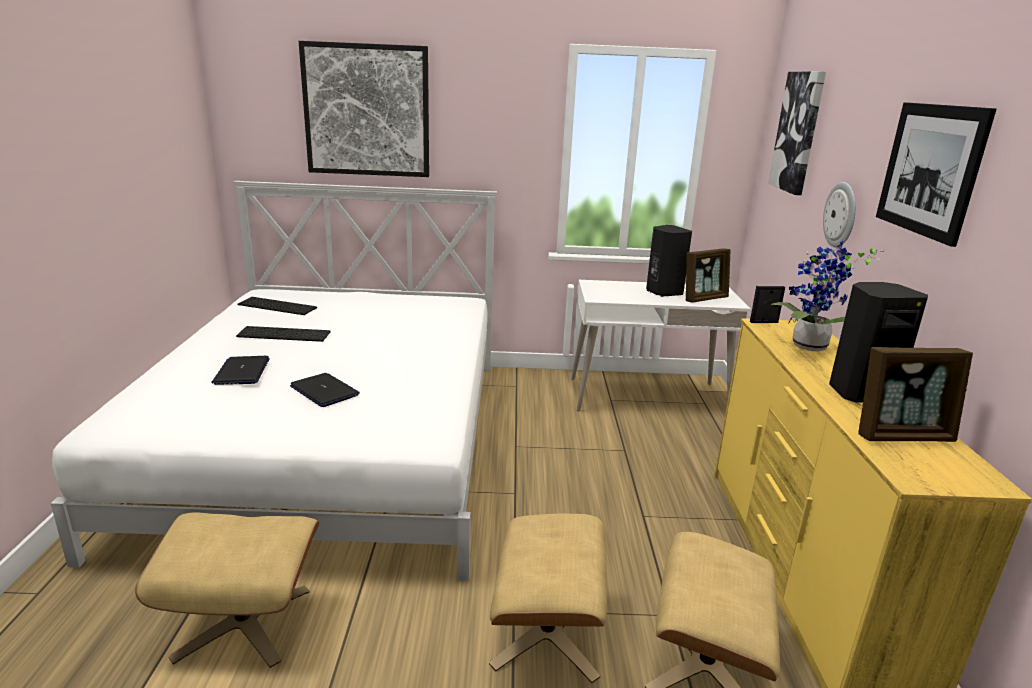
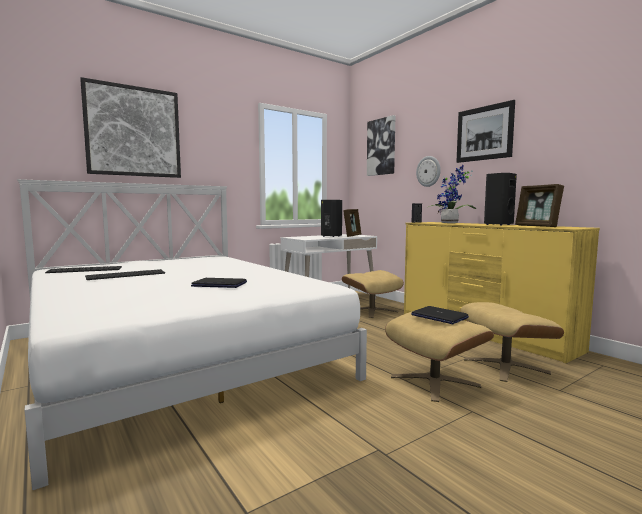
camera: 35 degrees left, 15 degrees down
(242, 371) = (139, 285): laptop -> laptop (439, 316)
(244, 622) = (264, 447): beige ottoman -> beige ottoman (371, 311)
(902, 435) = (537, 226): picture frame -> picture frame turned 105 degrees clockwise

